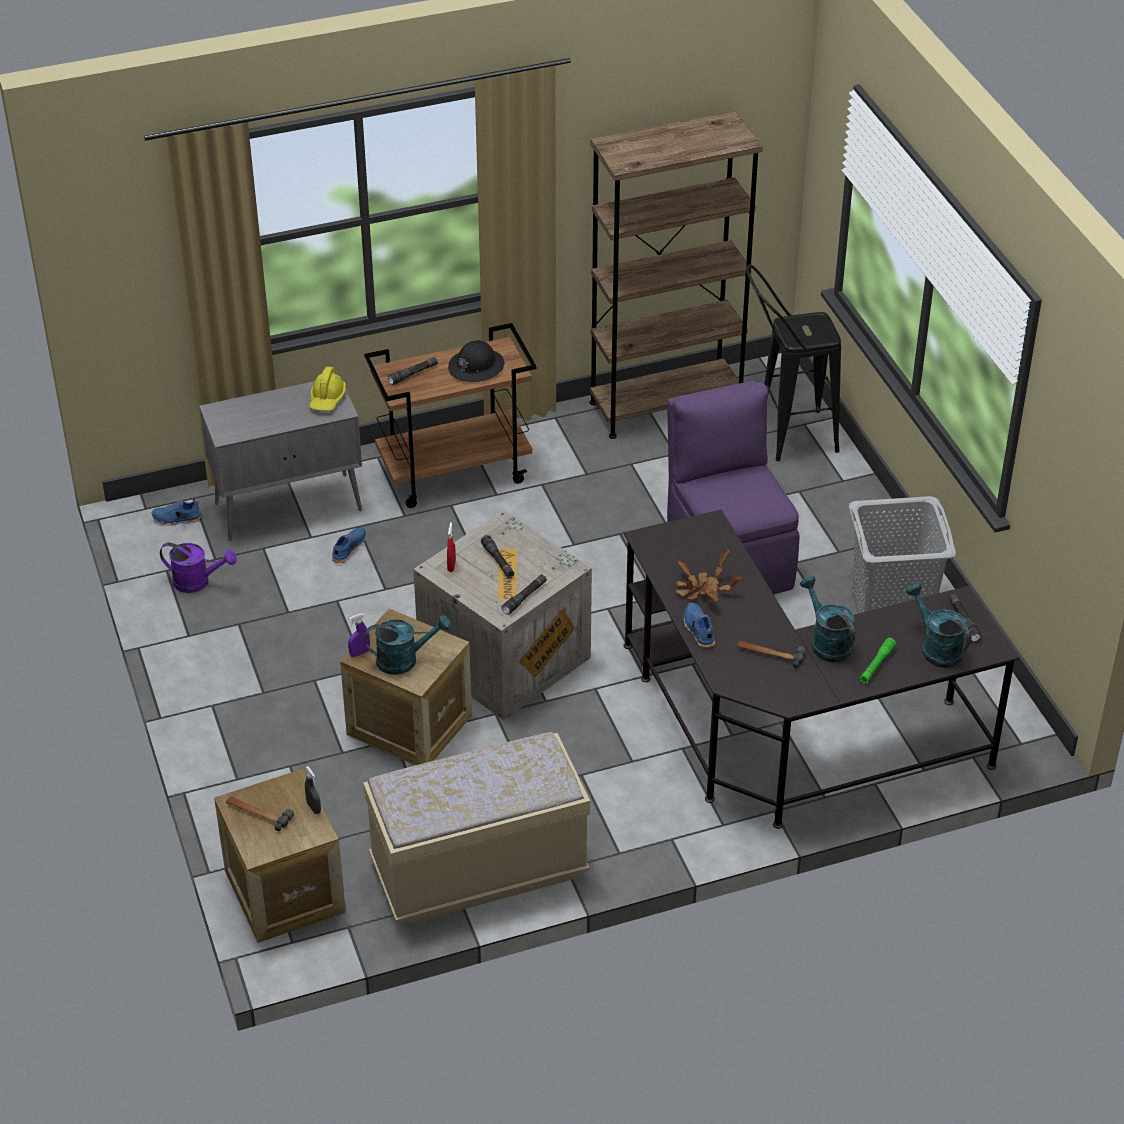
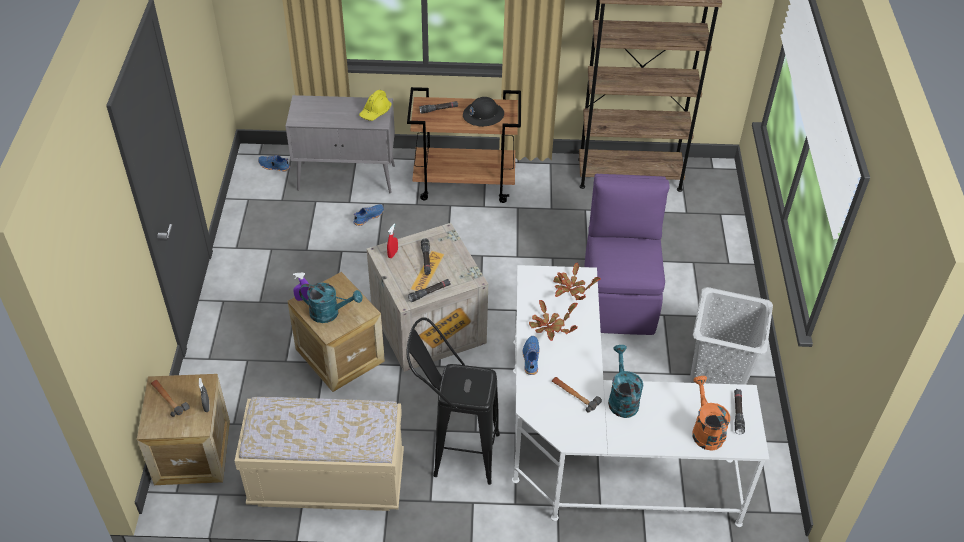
camera: 20 degrees right, 5 degrees up
(198, 582) = (262, 212): purple watering can -> none
(704, 541) = (571, 289): none -> potted plant
(784, 438) = (701, 220): black stool -> black stool (454, 453)
(788, 734) = (597, 447): black desk -> white desk
(876, 665) = (651, 430): green flashlight -> none
(936, 648) = (705, 430): turquoise watering can -> orange watering can

